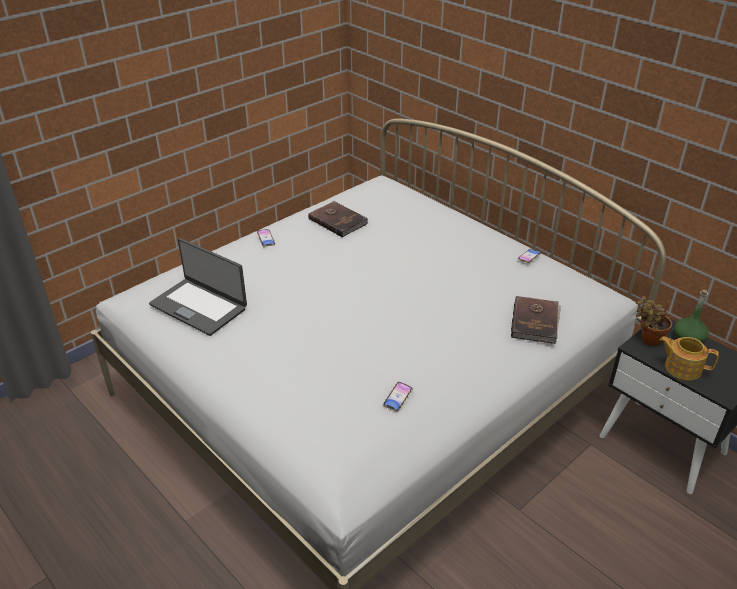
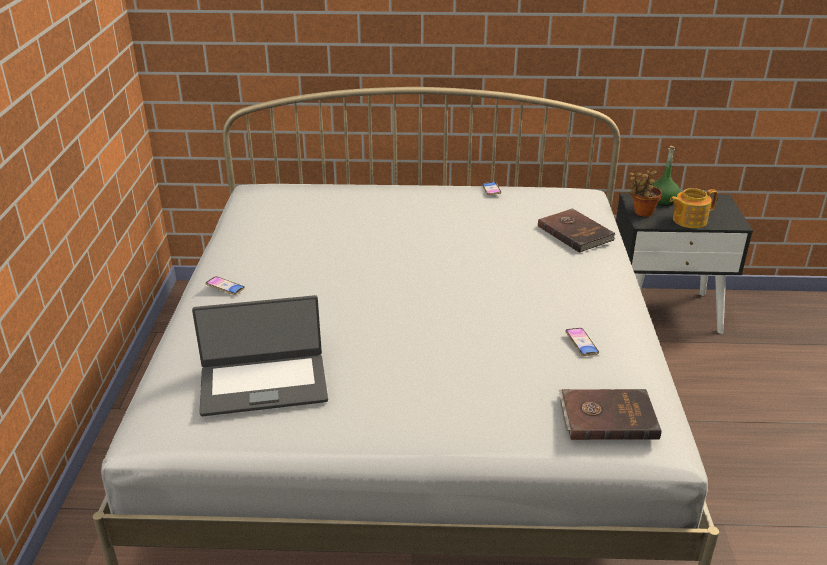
camera: 45 degrees left, 5 degrees down
(338, 220) = (275, 237): brown book -> brown book (607, 417)

